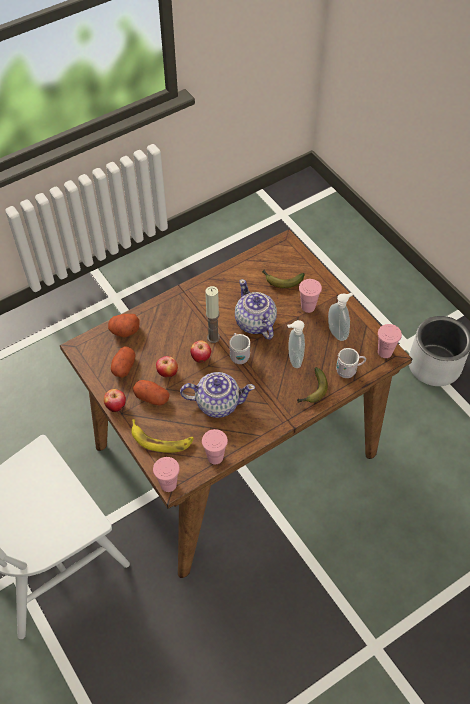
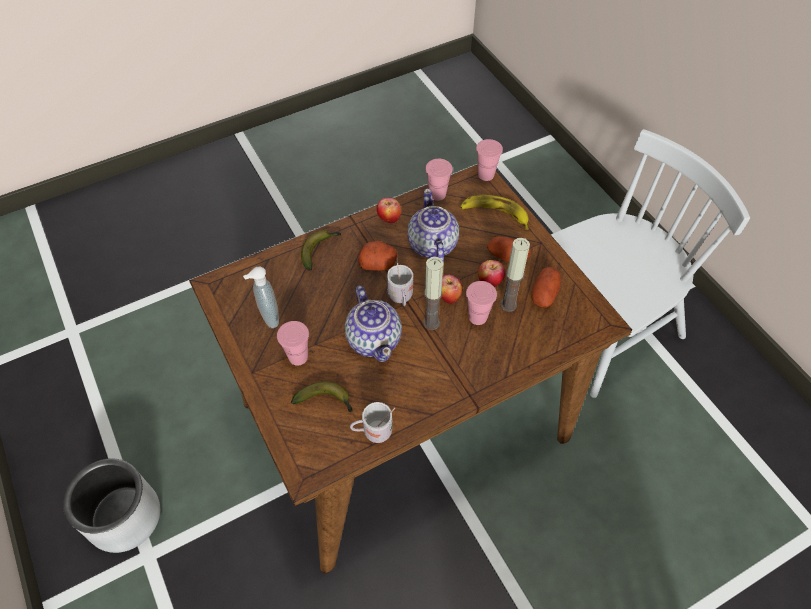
camera: 175 degrees left, 0 degrees up
(116, 406) = (548, 249): apple -> apple (389, 219)
(124, 331) = (549, 341): potato -> potato (378, 263)
(153, 356) = (508, 305): none -> candle
(217, 403) = (432, 245): teapot -> teapot turned 75 degrees clockwise
(293, 359) = (334, 288): soap dispenser -> none
(349, 370) = (270, 270): white mug -> white mug (373, 432)
(385, 352) = (219, 288): pink cup -> pink cup (477, 317)

